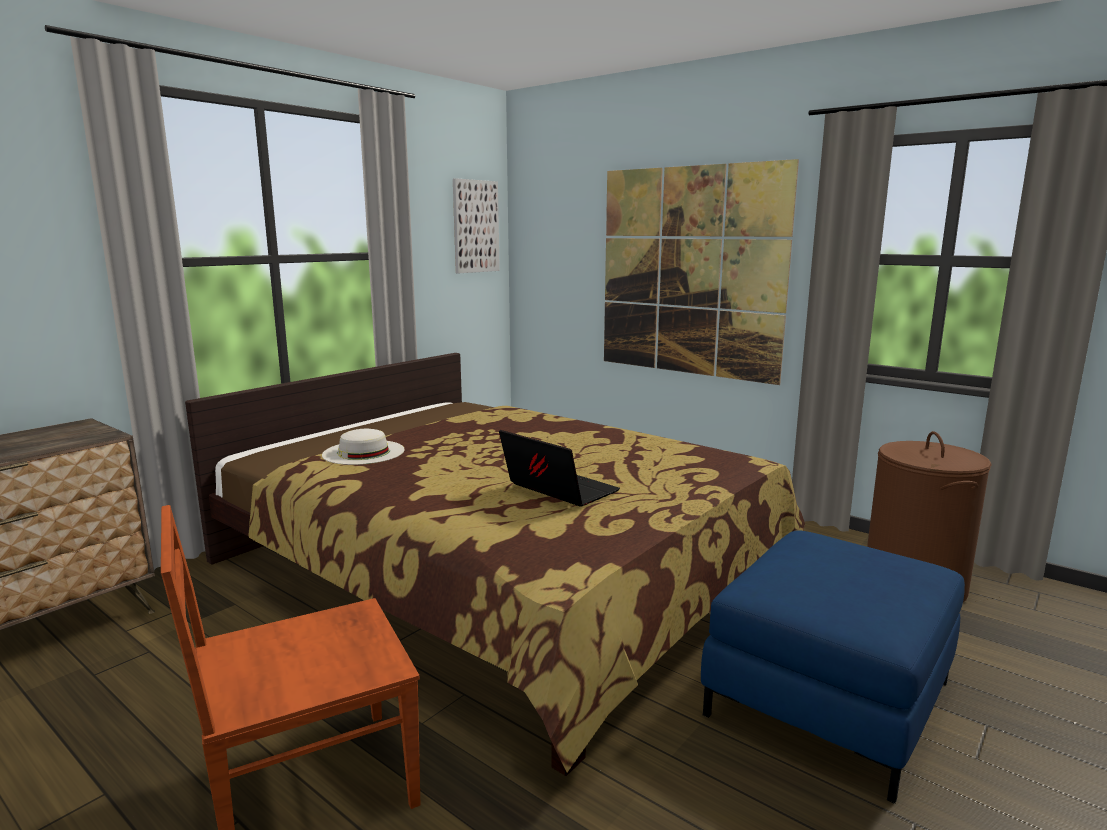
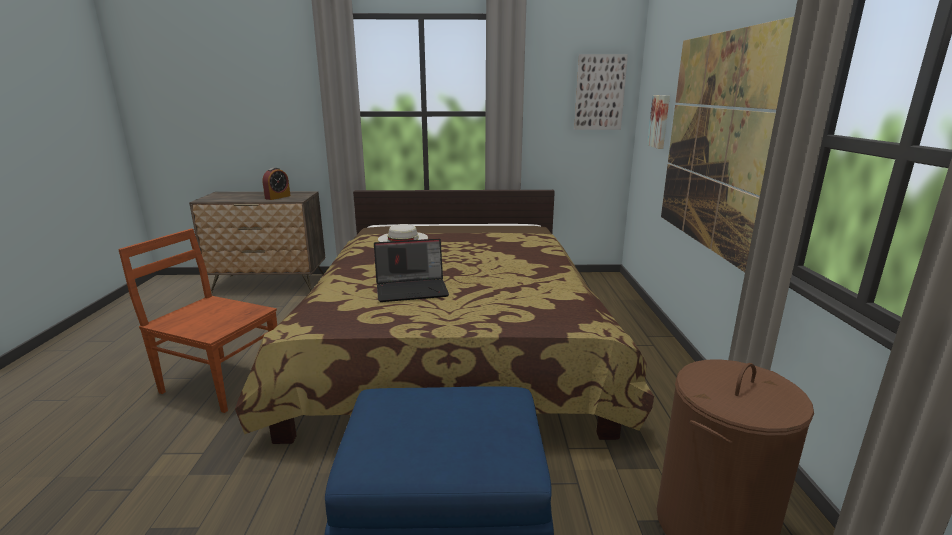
camera: 50 degrees right, 5 degrees up
(41, 442) = (277, 197): none -> alarm clock
(557, 490) = (412, 289): laptop -> laptop turned 75 degrees clockwise
(573, 257) = (660, 121): none -> picture

